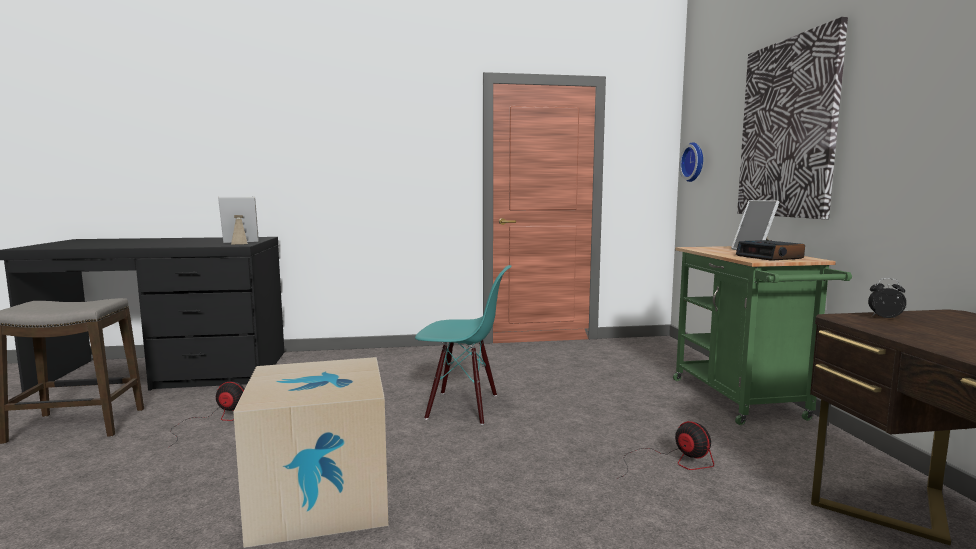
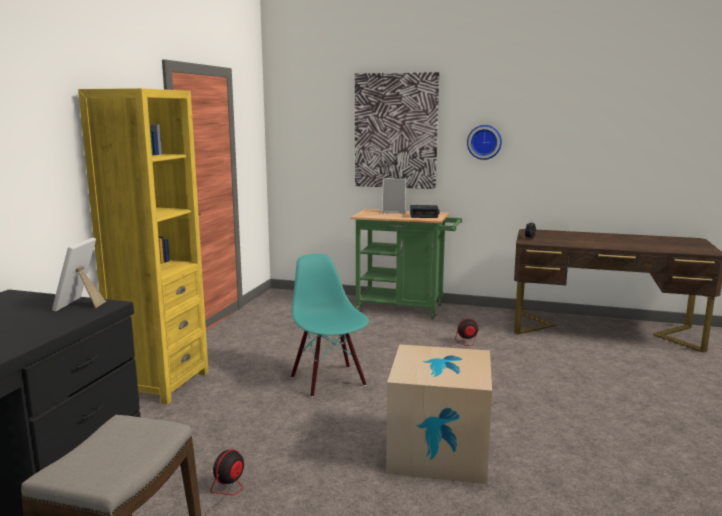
camera: 65 degrees left, 5 degrees up
(401, 355) = (161, 383): none -> yellow bookcase
(462, 407) = (329, 381): turquoise chair -> turquoise chair turned 60 degrees counterclockwise
(694, 162) = (291, 144): wall clock -> wall clock (484, 142)

